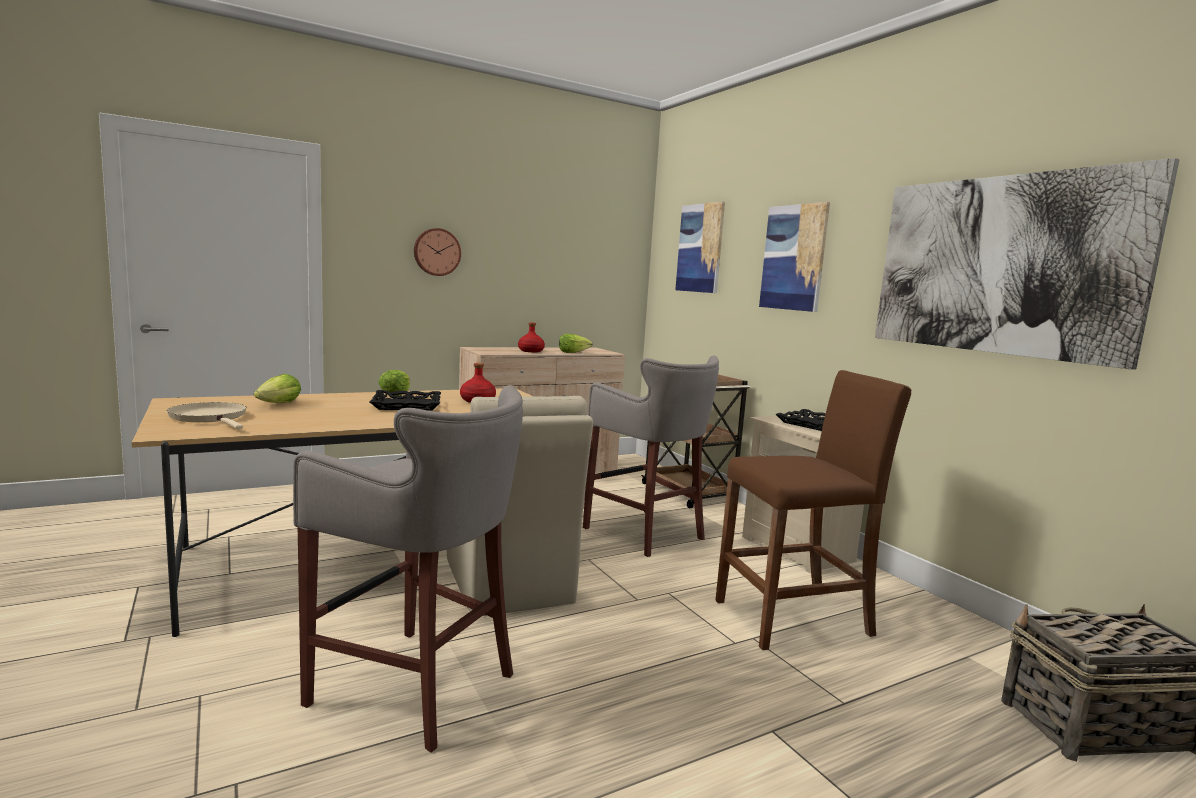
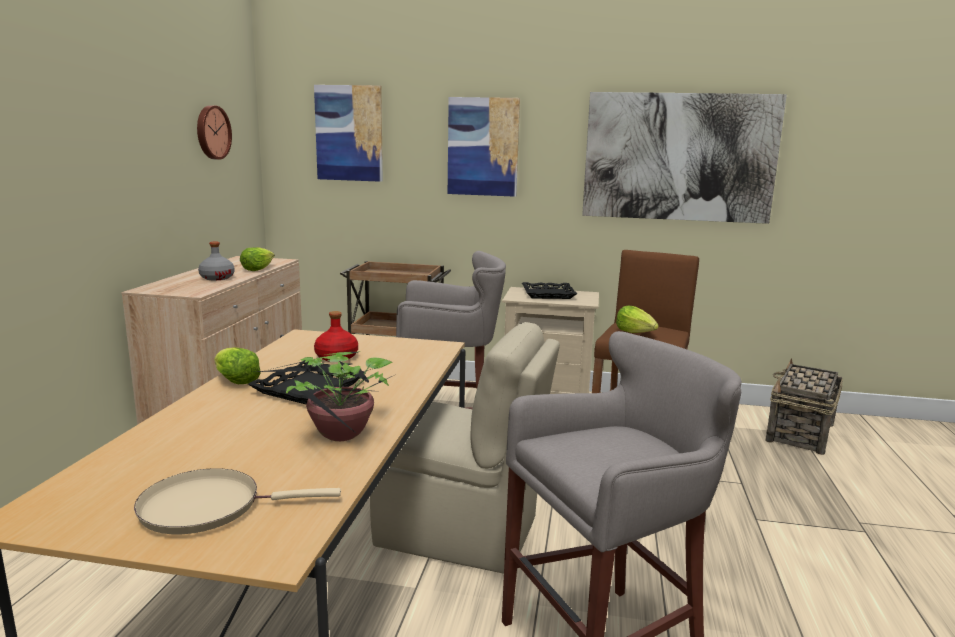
camera: 50 degrees left, 5 degrees up
(279, 404) = (186, 450): lettuce -> lettuce (635, 333)
(336, 421) = (342, 437): none -> potted plant
(437, 252) = (75, 161): wall clock -> wall clock (212, 132)
(531, 351) = (217, 278): red bottle -> grey bottle

